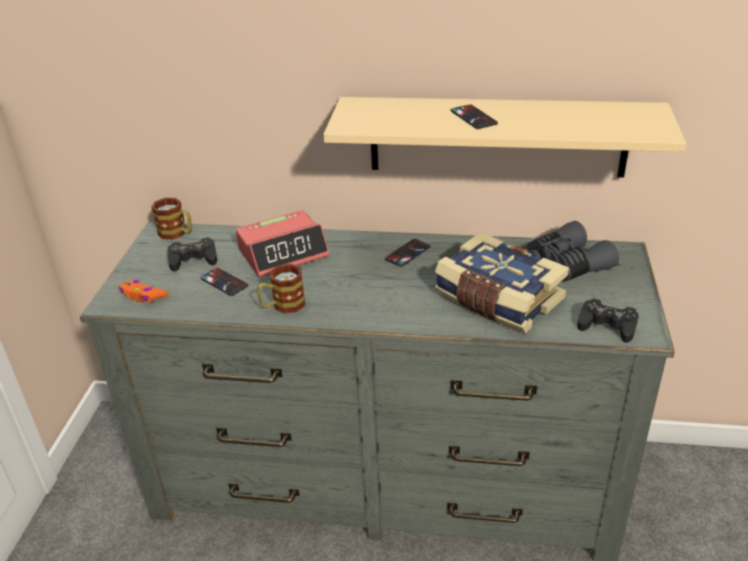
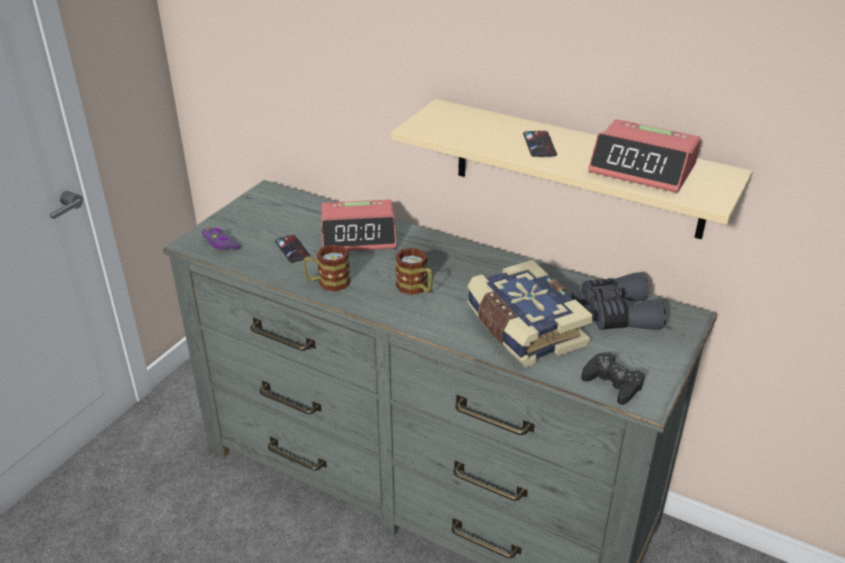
camera: 20 degrees right, 0 degrees up
(143, 296) = (220, 244): orange game controller -> purple game controller
(177, 233) = (281, 196): mug -> mug (416, 288)
(193, 259) = (280, 222): black game controller -> none
(407, 253) = (469, 264): phone -> none
(581, 119) = (643, 168): none -> alarm clock

